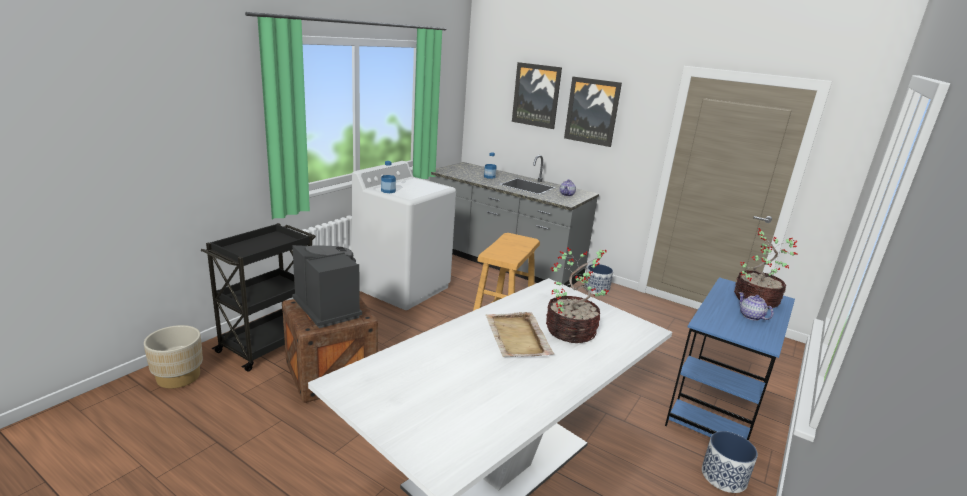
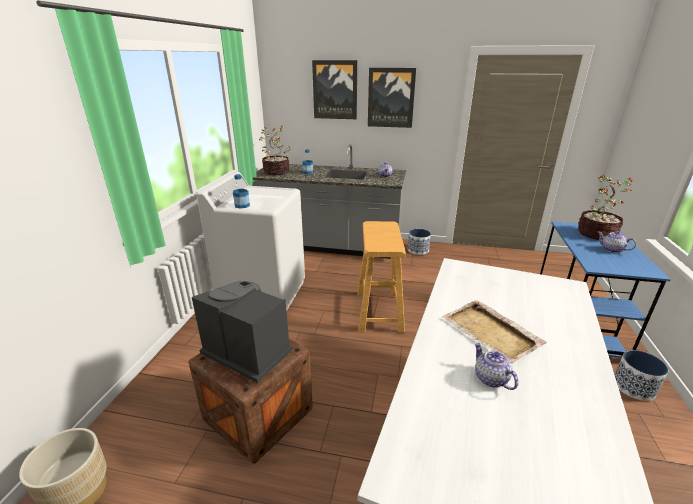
camera: 20 degrees left, 5 degrees up
(269, 344) = (168, 403): black cart -> none
(475, 361) = (490, 378): none -> teapot
(572, 331) = (522, 308): potted plant -> potted plant (277, 172)

